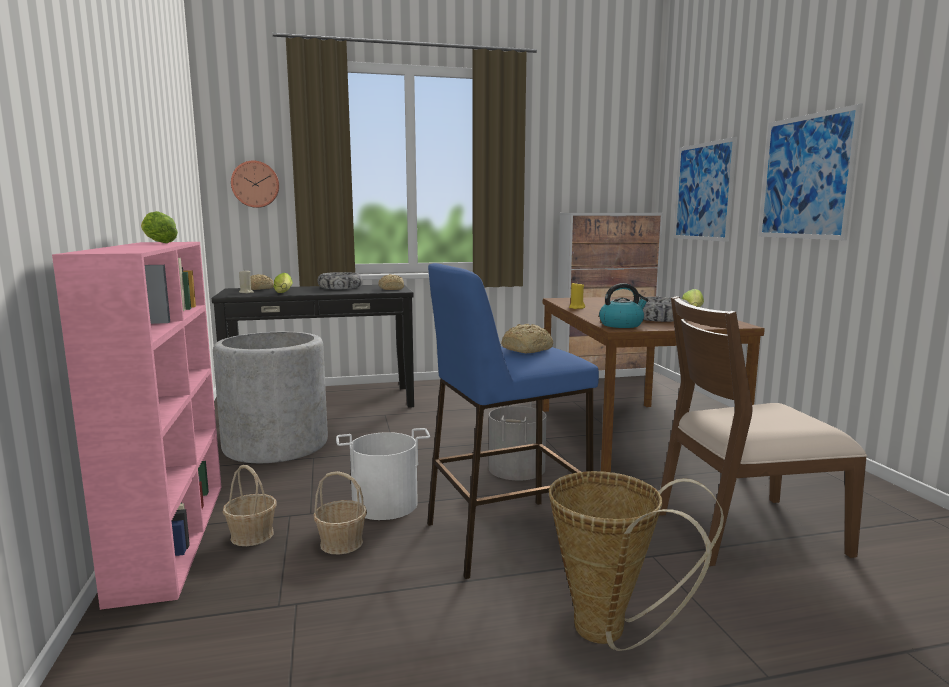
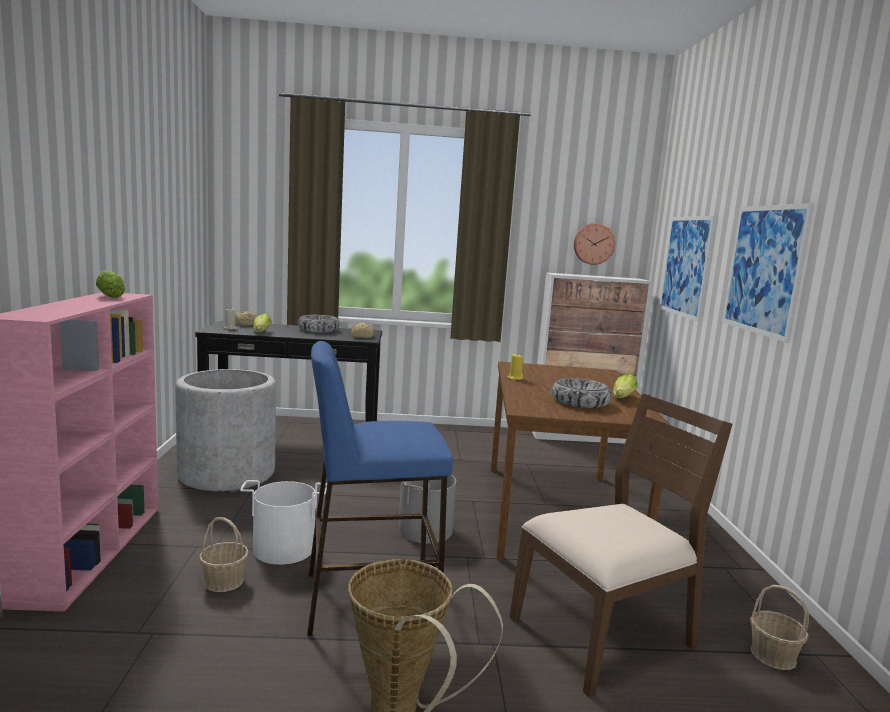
camera: 10 degrees right, 0 degrees up
(252, 535) = (156, 560): basket -> basket (773, 655)
(255, 184) = (256, 228): wall clock -> wall clock (593, 244)
(528, 349) = (400, 429): bread -> none
(621, 325) = (531, 406): kettle -> none
(745, 531) = (604, 634): brown chair -> brown chair turned 150 degrees clockwise

